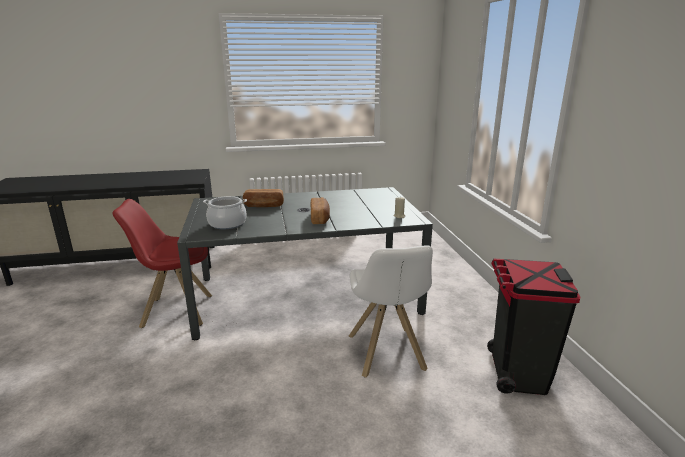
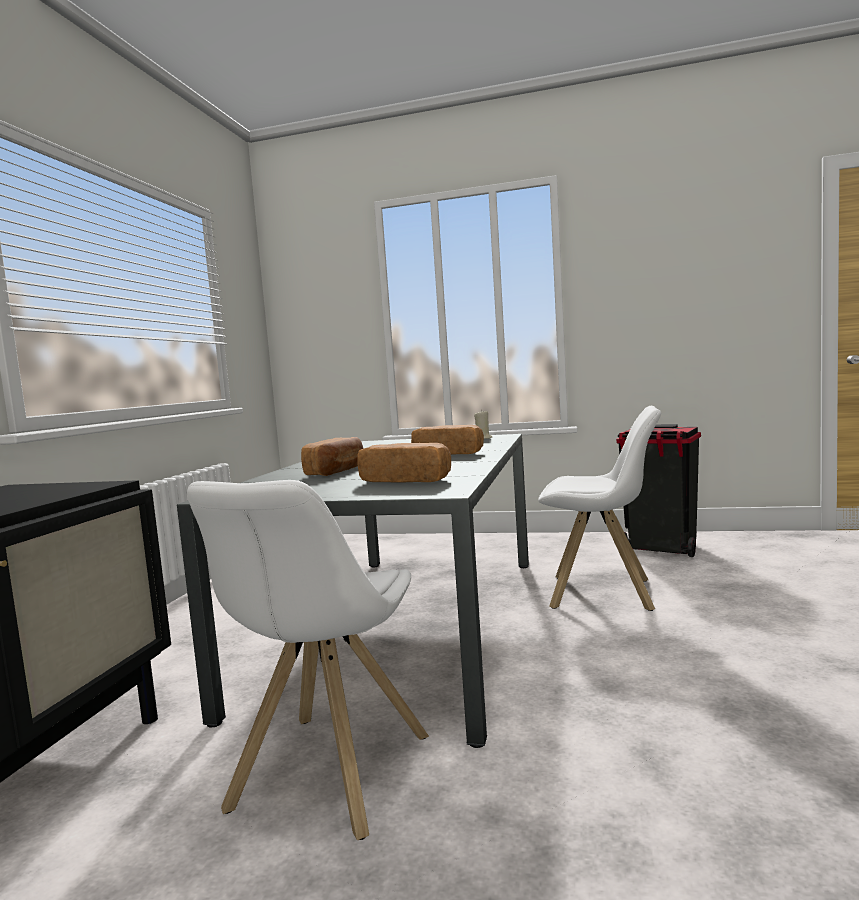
camera: 65 degrees left, 15 degrees down
(176, 311) = (329, 772): red chair -> white chair
(227, 224) = (406, 480): cooking pot -> bread

